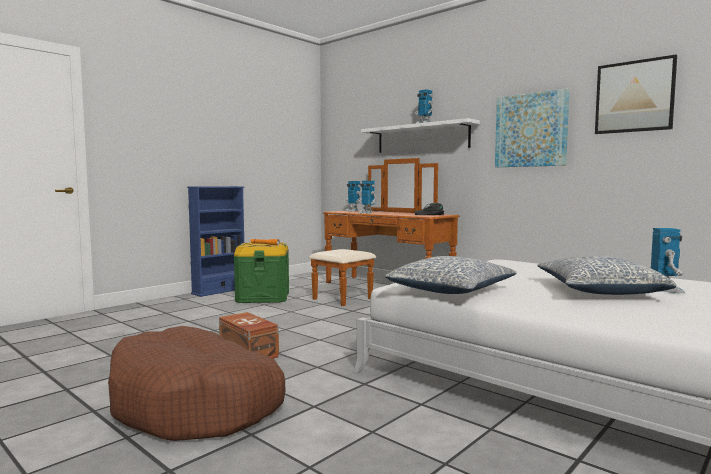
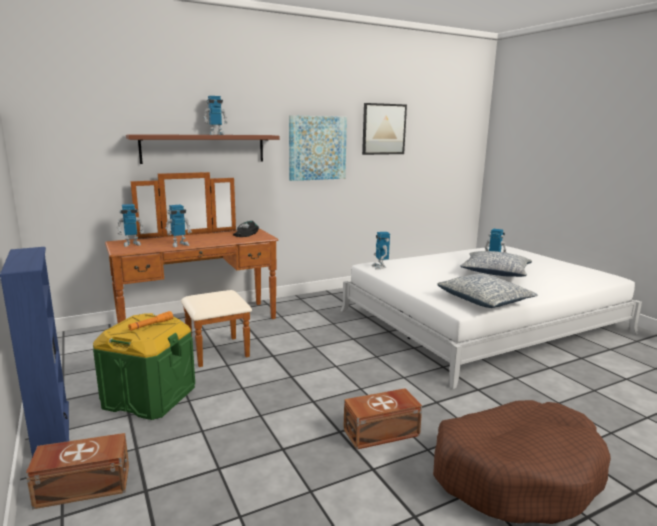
camera: 70 degrees left, 10 degrees up
(169, 304) = (82, 485): none -> brown storage box
(421, 138) = (204, 148): white shelf -> brown shelf
(503, 263) = (380, 267): none -> toy robot

